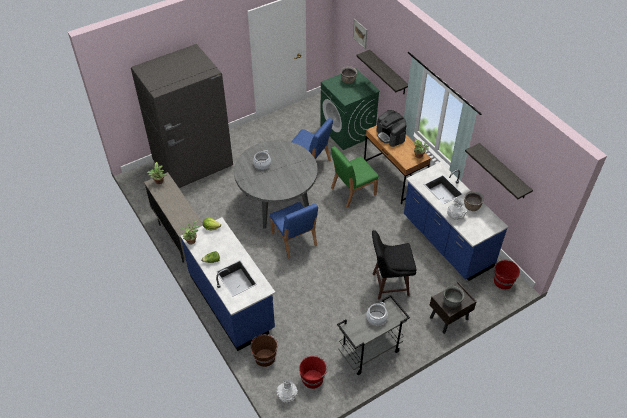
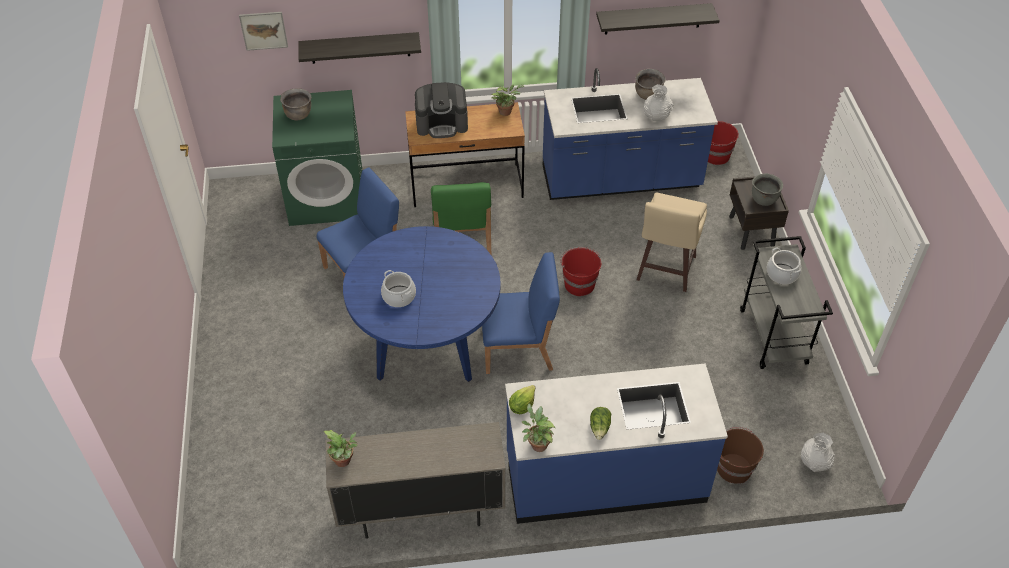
camera: 65 degrees left, 0 degrees up
(193, 165) = (247, 436): grey fridge -> none
(277, 204) = (427, 343): grey dining table -> blue dining table
(313, 378) = (794, 420): red bucket -> red bucket (579, 284)
(389, 284) = (665, 269): black stool -> beige stool

